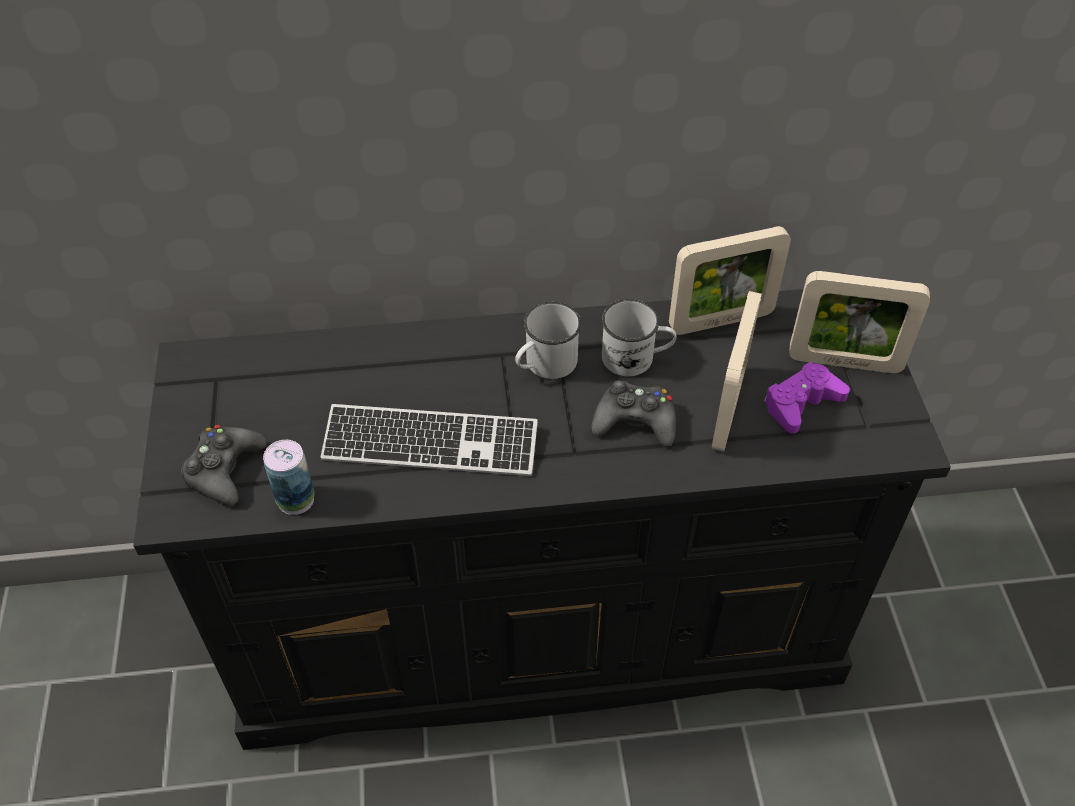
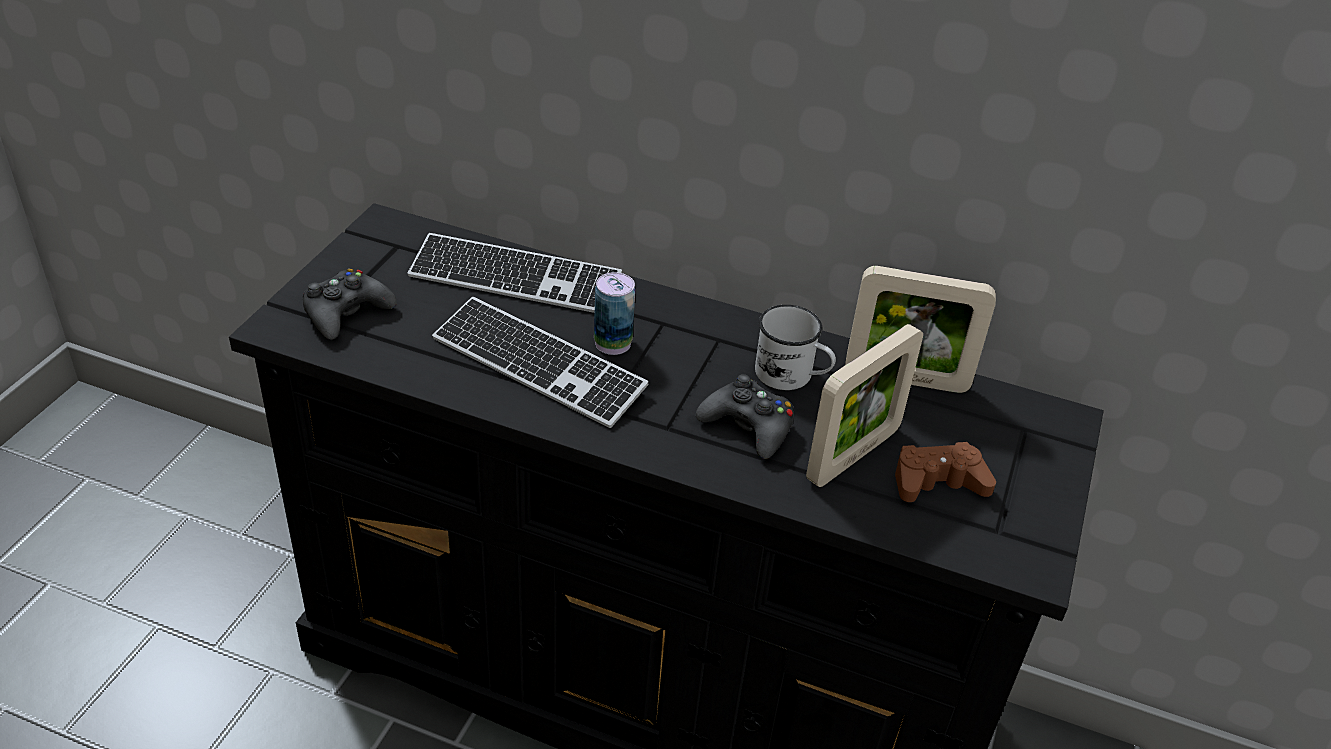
camera: 25 degrees right, 10 degrees down
(295, 499) = (386, 359): can -> can (612, 343)
(348, 366) = (515, 279): none -> keyboard
(545, 365) = (697, 347): white mug -> none
(801, 403) = (938, 481): purple game controller -> brown game controller
(844, 362) = (1015, 465): picture frame -> none

